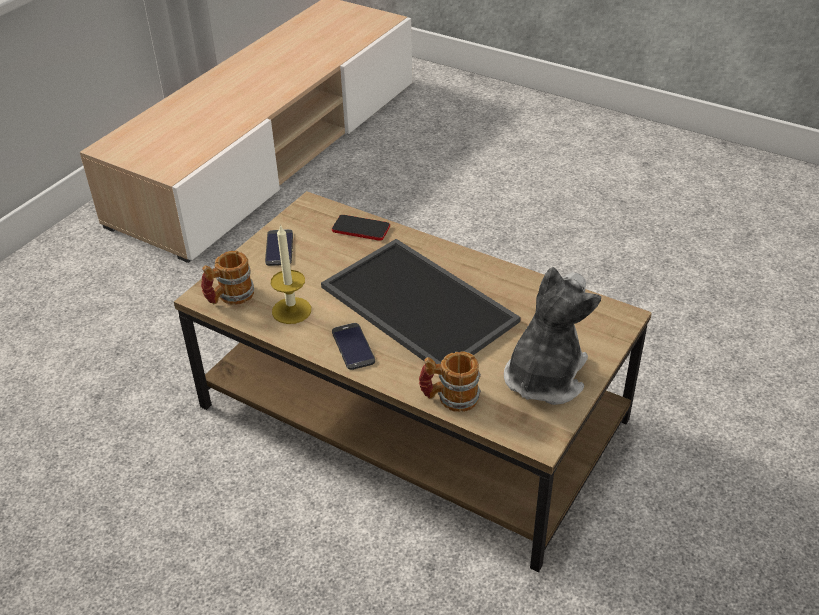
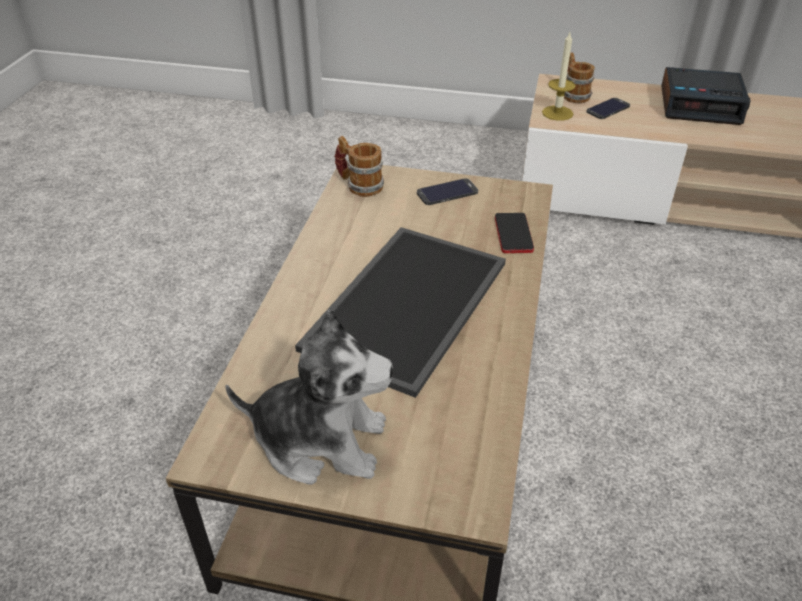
camera: 70 degrees right, 0 degrees up
(218, 91) = (700, 105): none -> alarm clock
(291, 310) = (356, 224): candle -> candle (557, 113)
(353, 346) = (319, 275): phone -> phone (608, 109)
(449, 398) = (260, 363): mug -> mug (573, 94)

